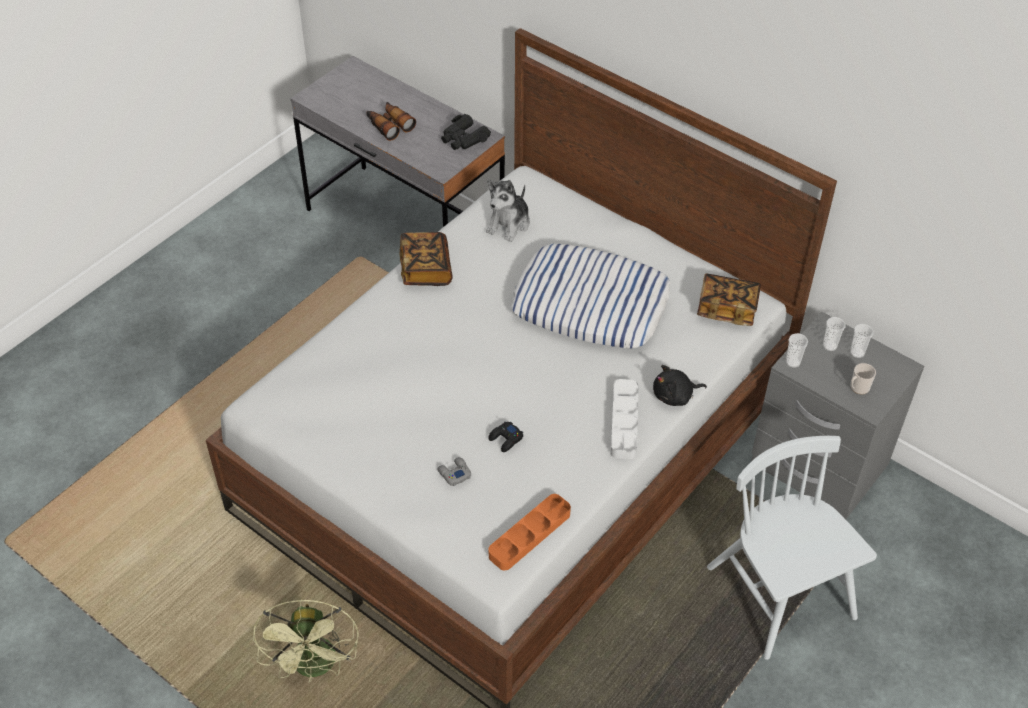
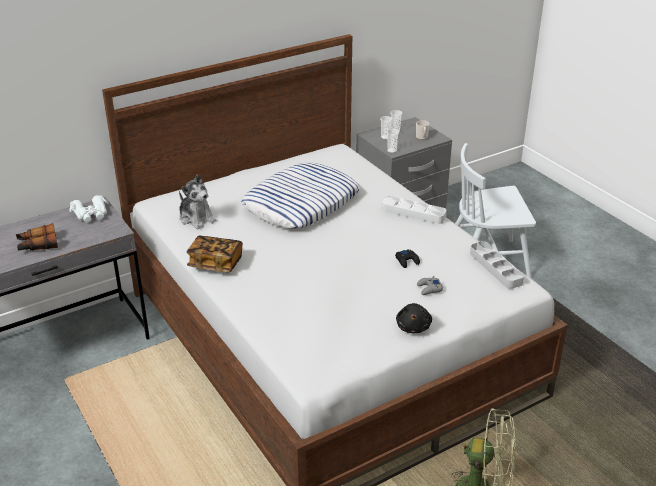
camera: 70 degrees left, 15 degrees down
(463, 139) = (91, 214): black binoculars -> white binoculars
(529, 535) = (495, 268): orange tray -> grey tray
(675, 396) = (400, 192): black plush toy -> black plush toy (413, 327)
(727, 309) = (338, 158): book -> none

